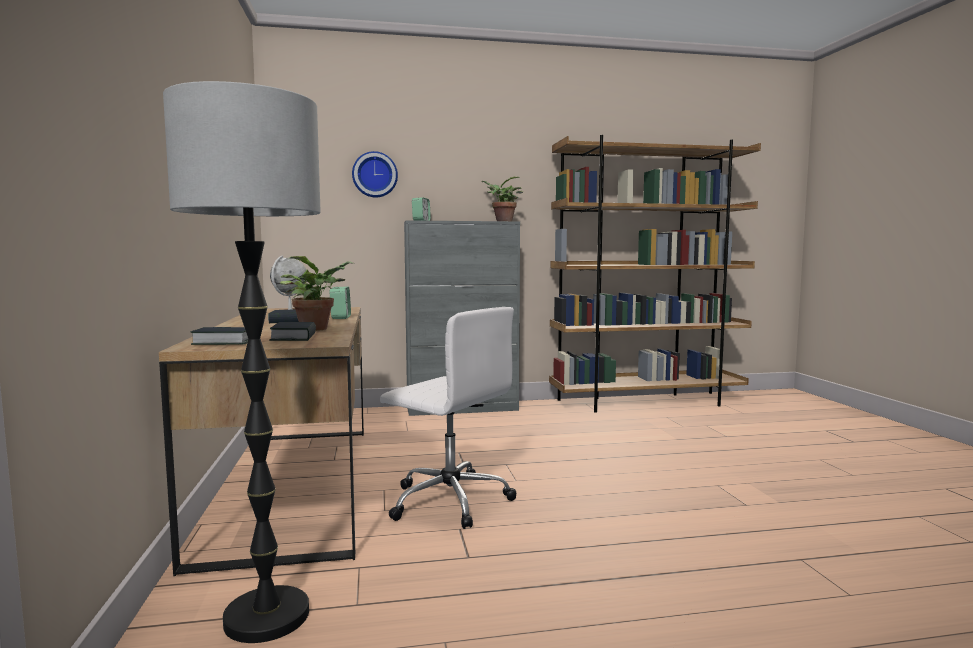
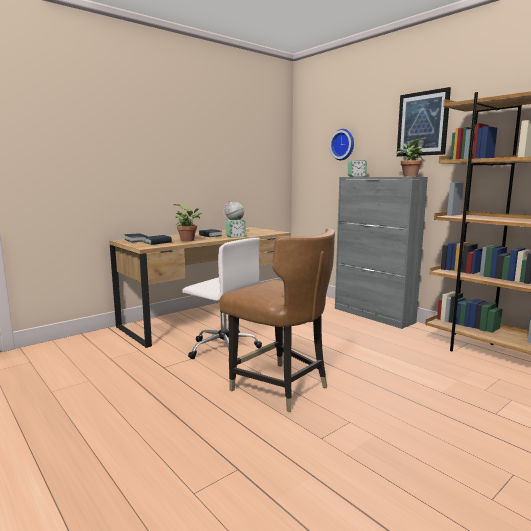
camera: 60 degrees right, 5 degrees up
(266, 617) = (95, 348): floor lamp -> none
(448, 500) = (223, 348): white office chair -> white office chair turned 60 degrees counterclockwise
(497, 160) = (422, 124): none -> picture
(615, 495) = (280, 387): none -> brown chair

